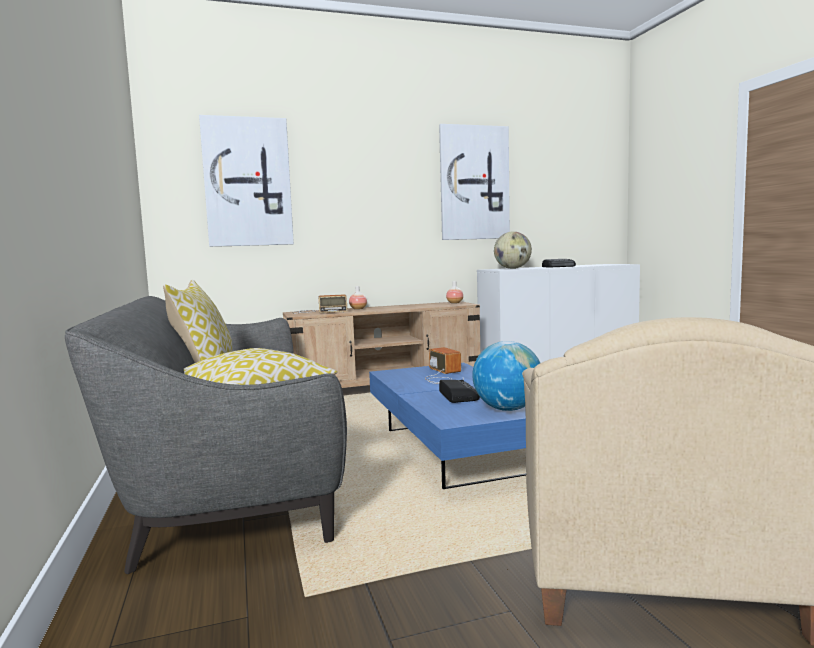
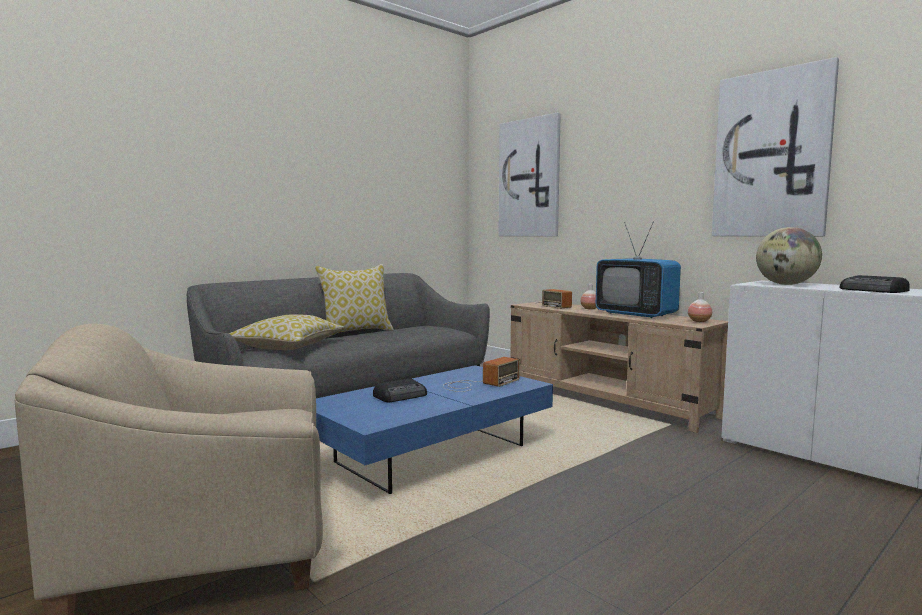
camera: 65 degrees right, 0 degrees up
(406, 306) = (636, 314): none -> television
(507, 409) = (361, 413): globe -> none

